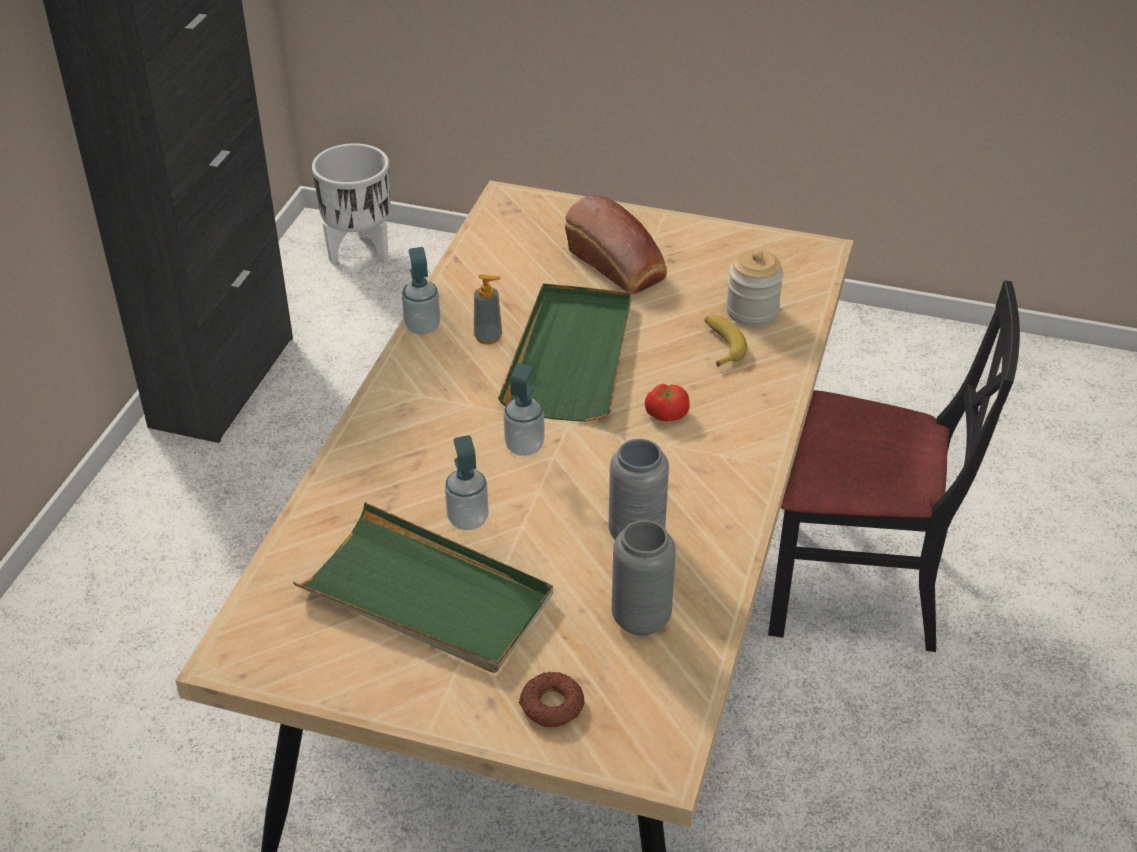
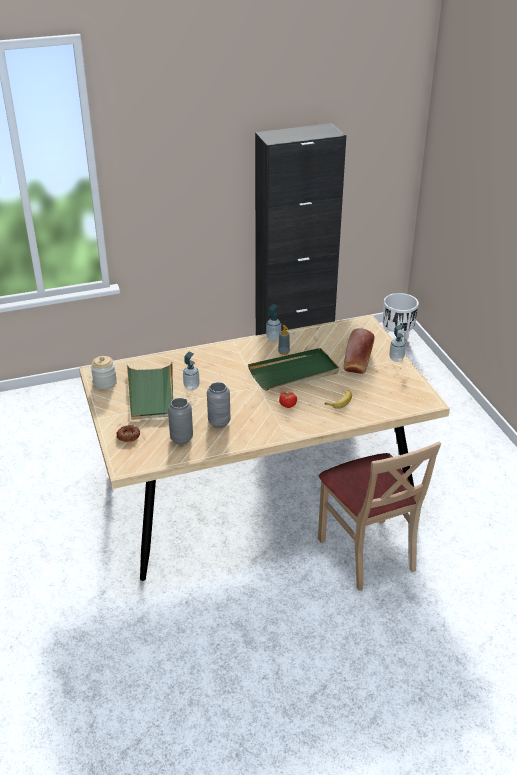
camera: 55 degrees right, 5 degrees down
(524, 446) = (237, 382): soap dispenser -> soap dispenser (396, 358)
(752, 311) = (370, 400): jar -> jar (105, 383)
(855, 590) = (367, 553): black chair -> beige chair

